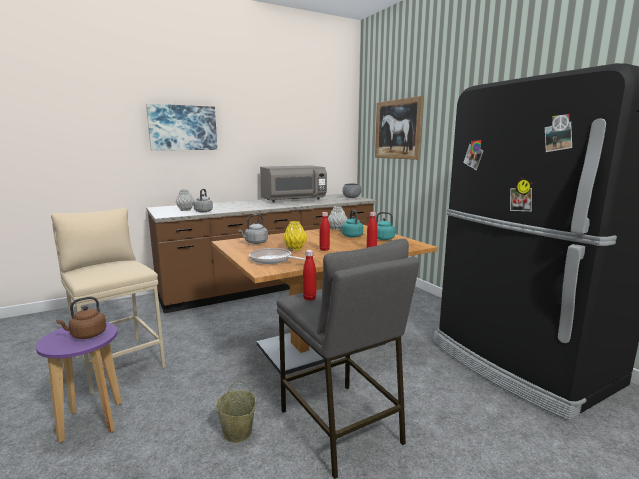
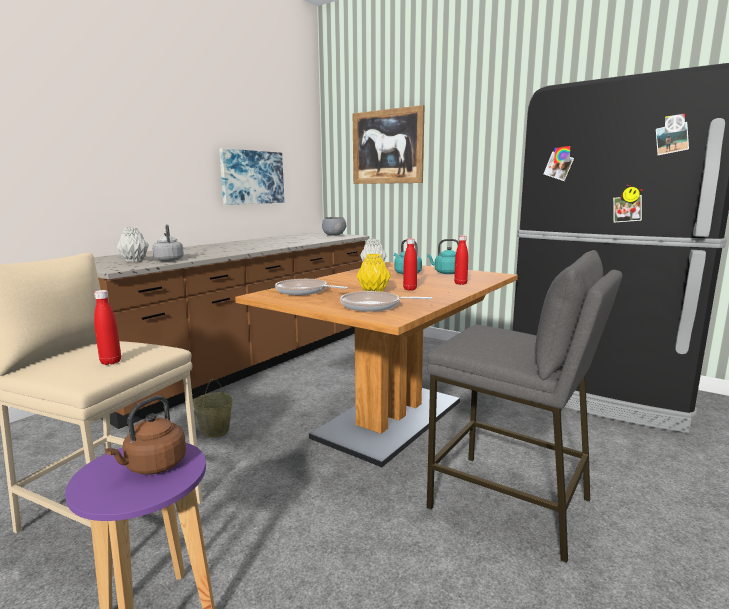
camera: 25 degrees left, 0 degrees up
(183, 128) = (99, 132): picture -> picture (252, 177)
(238, 433) = (403, 553): beige bucket -> beige bucket (216, 431)
(255, 242) = (304, 291): grey kettle -> frying pan
(293, 200) = (268, 241): grey microwave -> none
(309, 298) = (474, 344): red bottle -> red bottle (111, 362)

